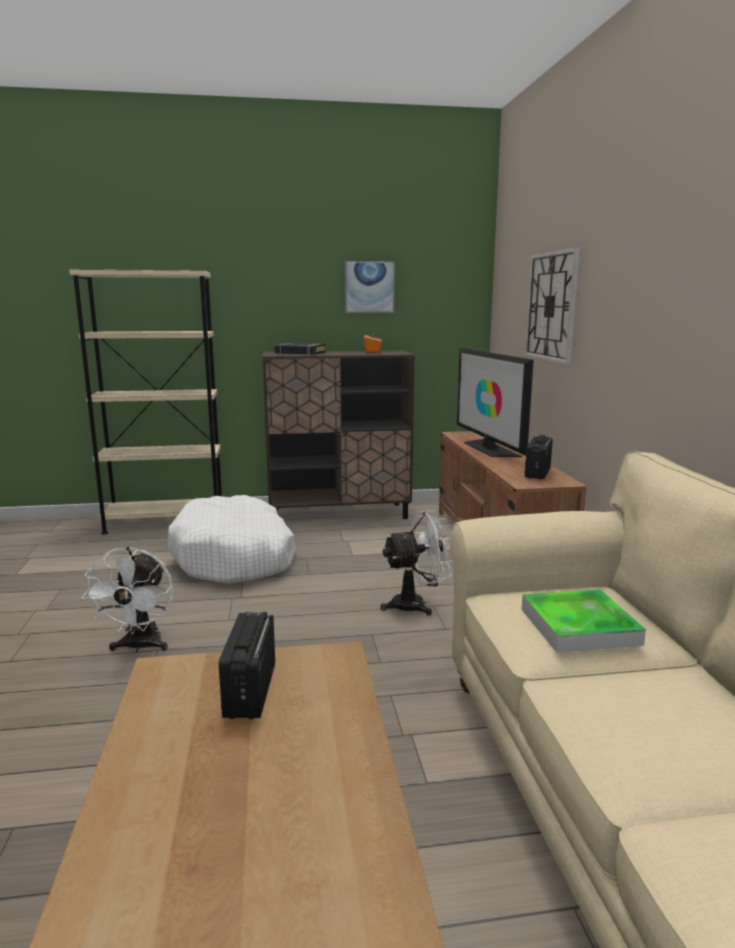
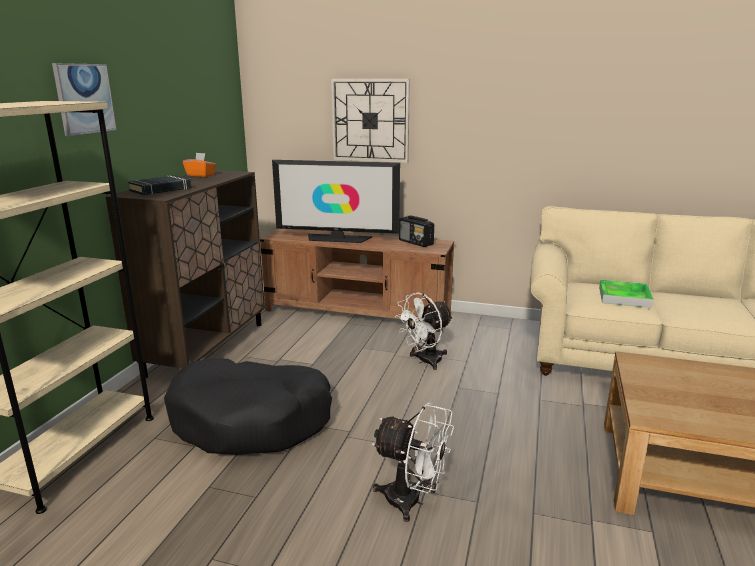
camera: 65 degrees left, 5 degrees up
(235, 557) = (251, 420): white dog bed -> black dog bed
(250, 691) = (676, 390): radio -> none
(369, 287) = (175, 107): picture -> picture (84, 99)
(416, 604) = (425, 361): white fan -> white fan turned 135 degrees counterclockwise

